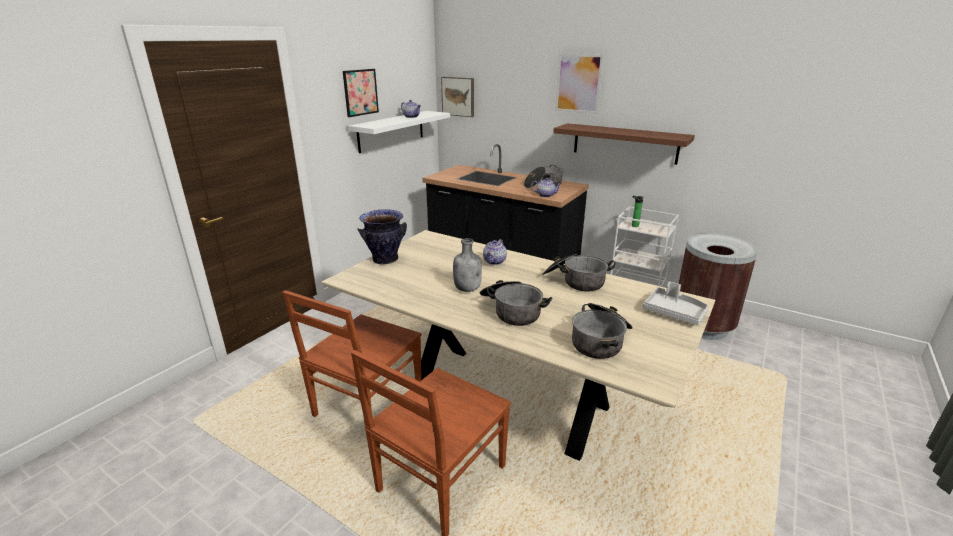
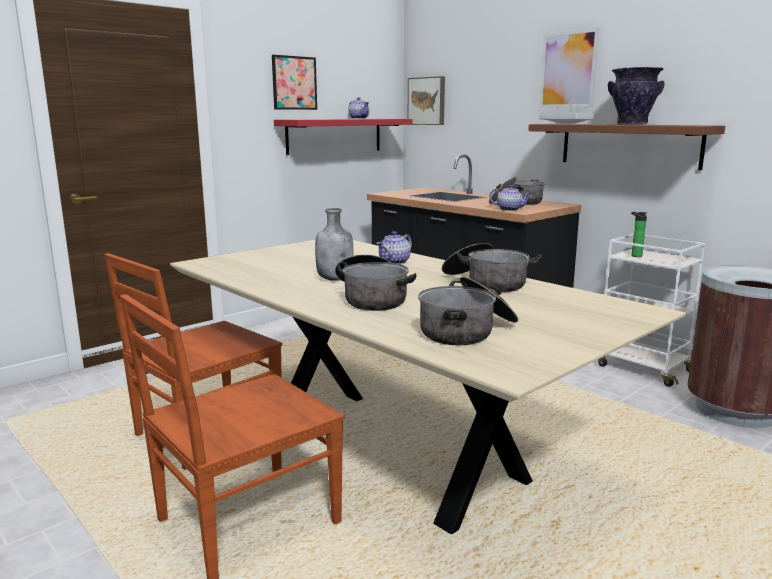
camera: 15 degrees right, 10 degrees down
(385, 259) = (261, 253): vase -> vase (631, 124)
(391, 131) = (334, 135): white shelf -> red shelf
(674, 312) = (607, 318): grey tray -> grey tray (566, 123)

